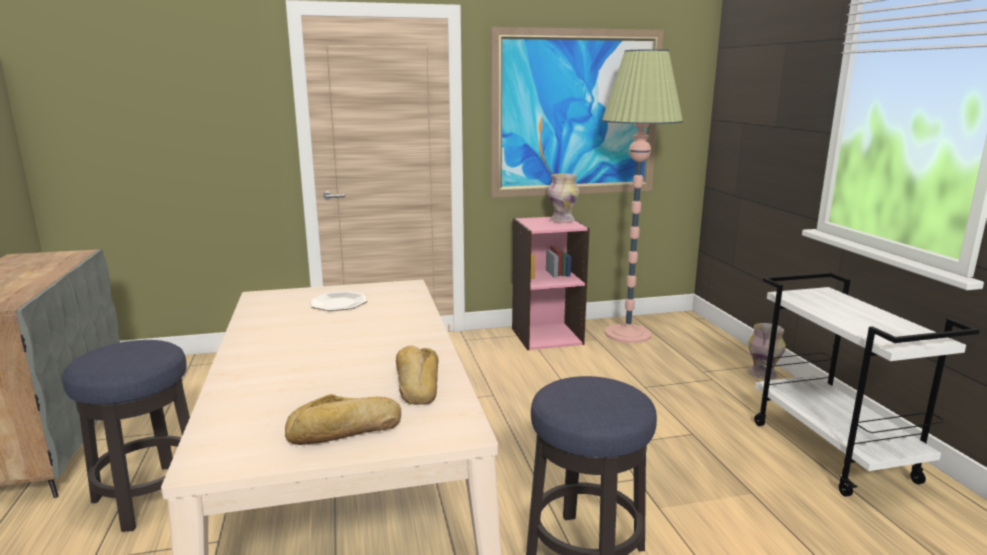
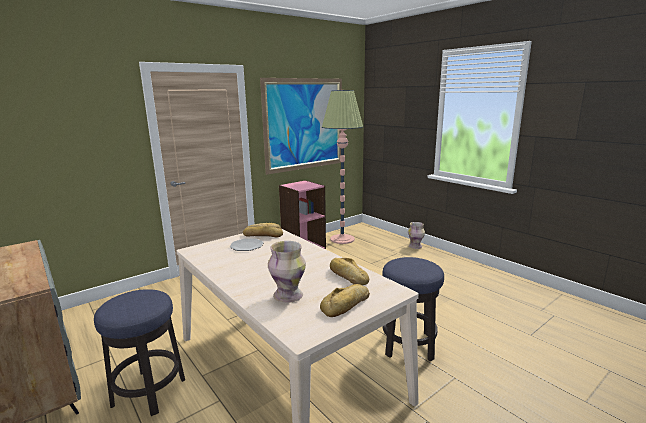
camera: 25 degrees left, 0 degrees up
(385, 291) = (263, 235): none -> bread
(563, 220) = (307, 183): vase -> vase (289, 296)
(834, 452) = (466, 274): white cart -> none

